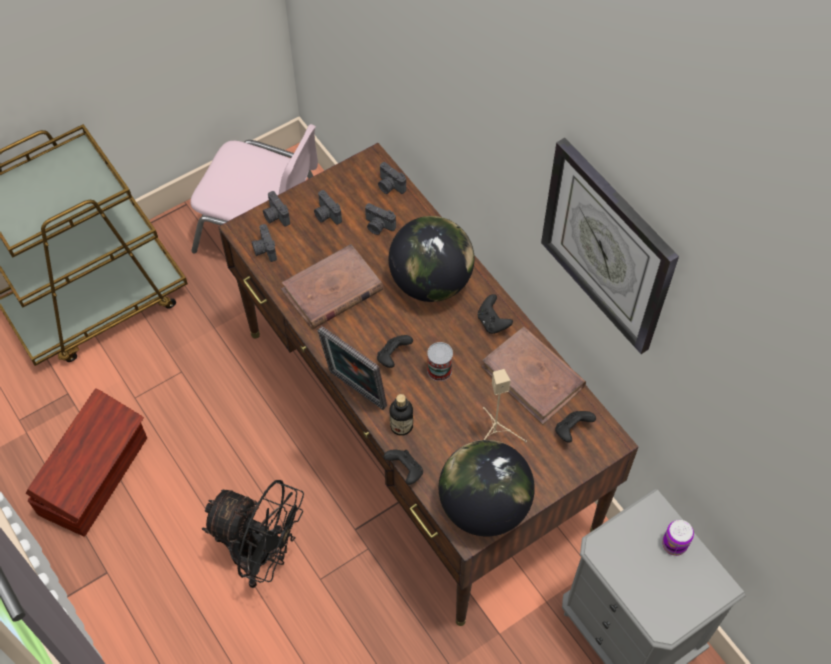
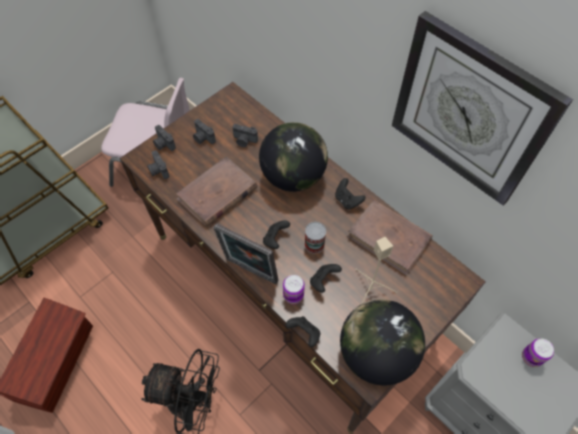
camera: 10 degrees left, 0 degrees up
(389, 186) = (247, 111): camera -> none
(401, 426) = (293, 295): bottle -> can
(571, 430) = (430, 277): black game controller -> black game controller (323, 281)

